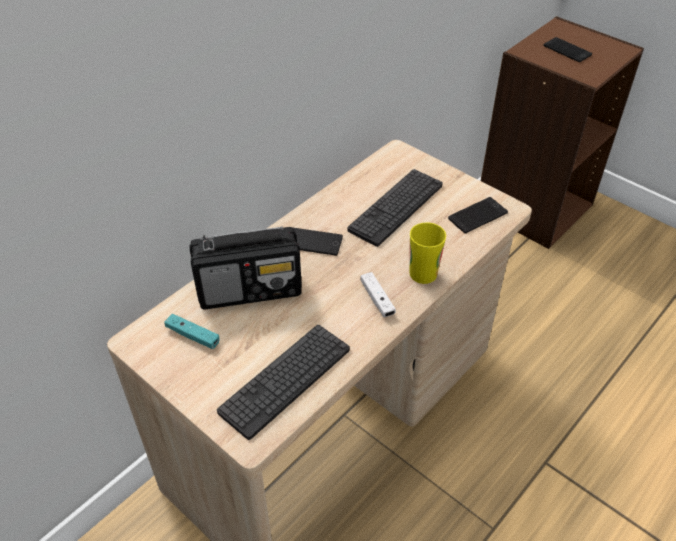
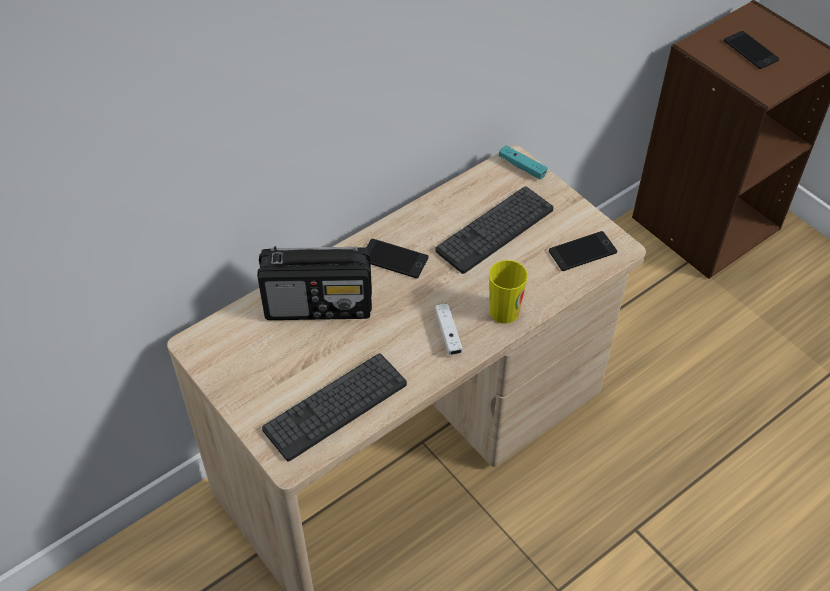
camera: 10 degrees right, 5 degrees up
(193, 336) = (252, 347): turquoise game controller -> turquoise game controller (522, 167)

